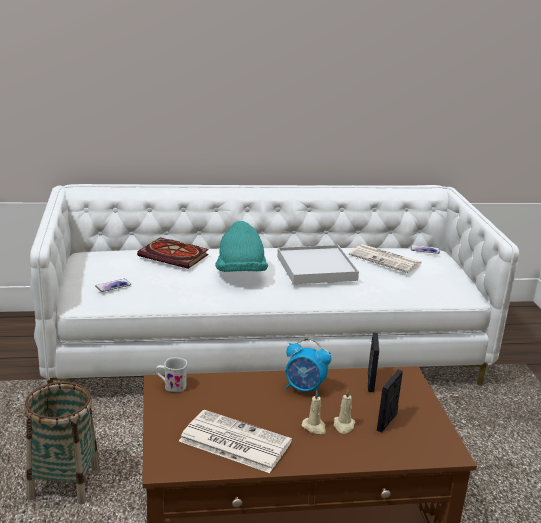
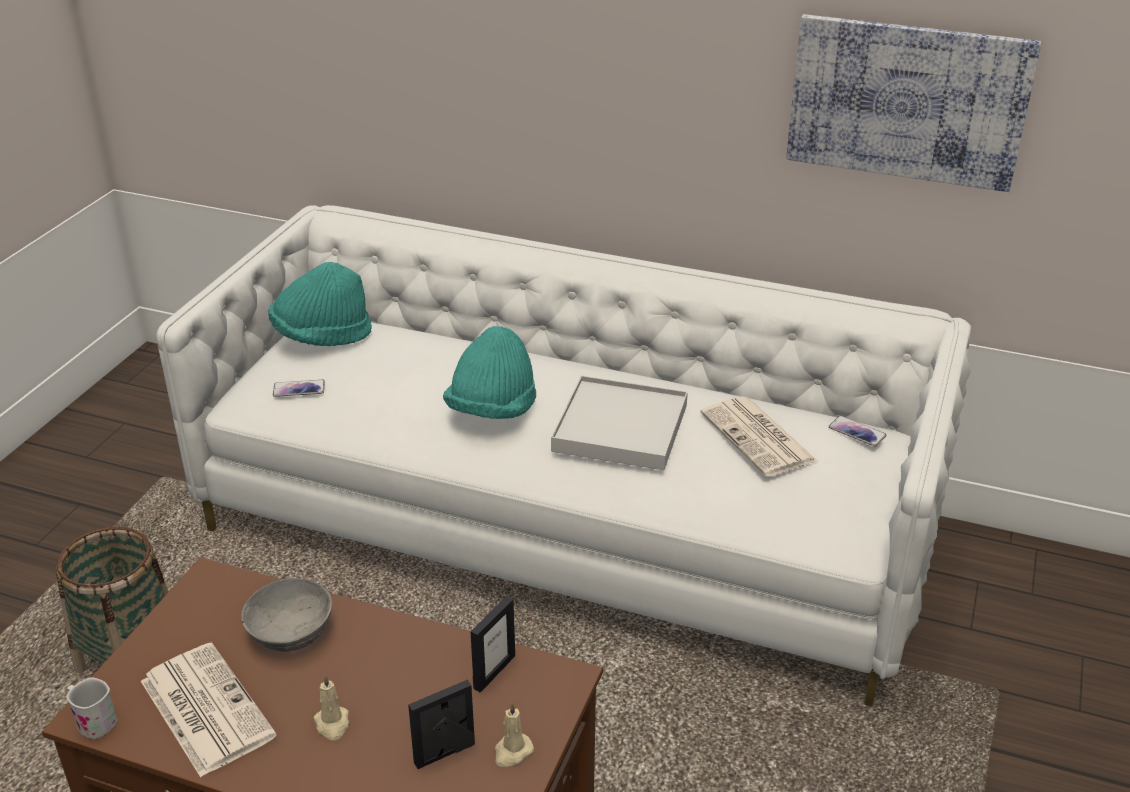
camera: 30 degrees right, 10 degrees up
(99, 259) = (322, 336): none -> turquoise hat
(171, 386) = (216, 587): white mug -> white mug (93, 721)
(175, 256) = (427, 354): book -> none
(242, 394) = (292, 632): none -> grey bowl
(304, 389) = (385, 652): alarm clock -> none
(343, 426) = (375, 737): beige candle -> beige candle (512, 752)
(417, 75) = (907, 101): none -> picture

